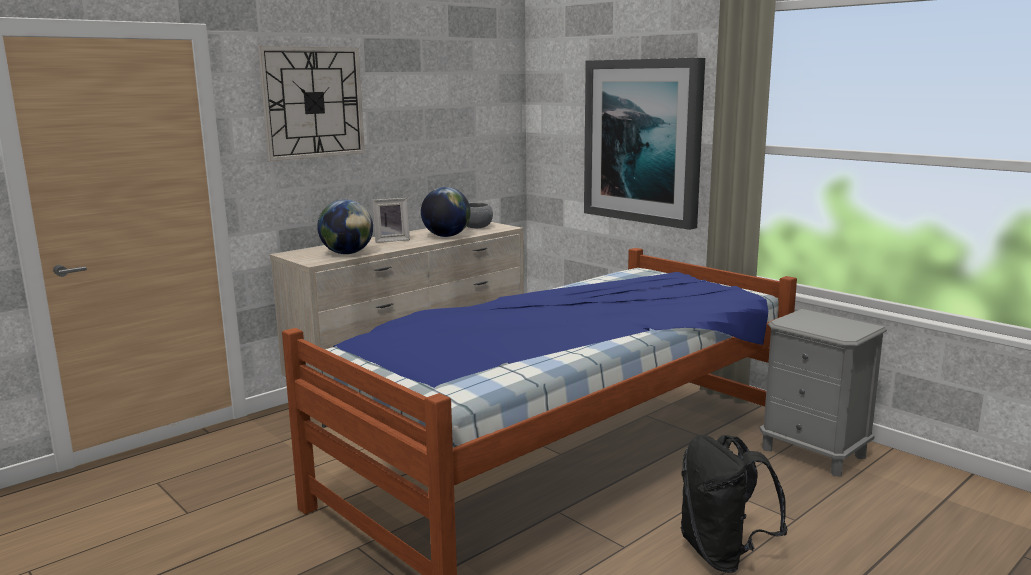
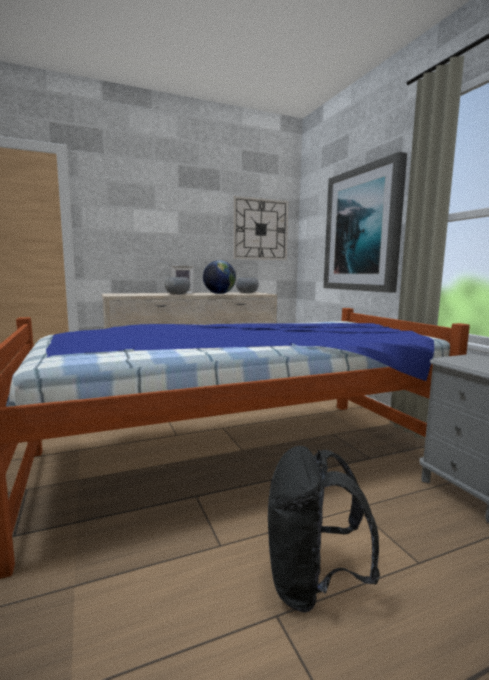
camera: 20 degrees right, 5 degrees down
(313, 102) = (139, 202): wall clock -> wall clock (260, 229)
(347, 253) = (142, 294): globe -> none
(395, 246) = (177, 294): none -> grey bowl

